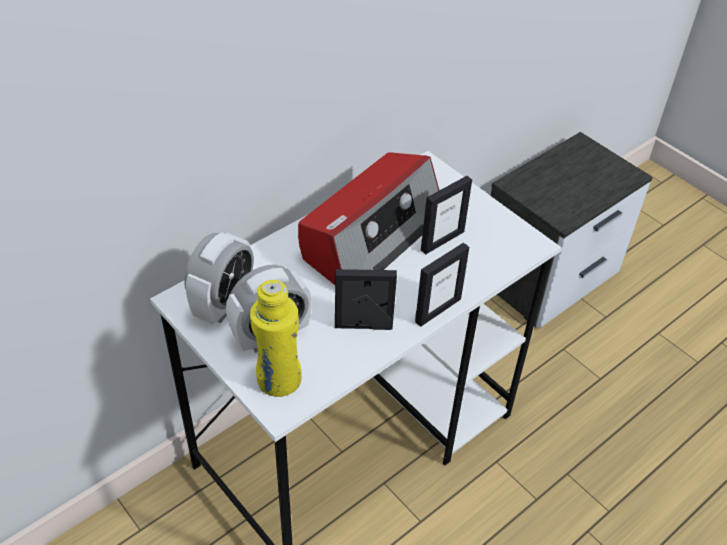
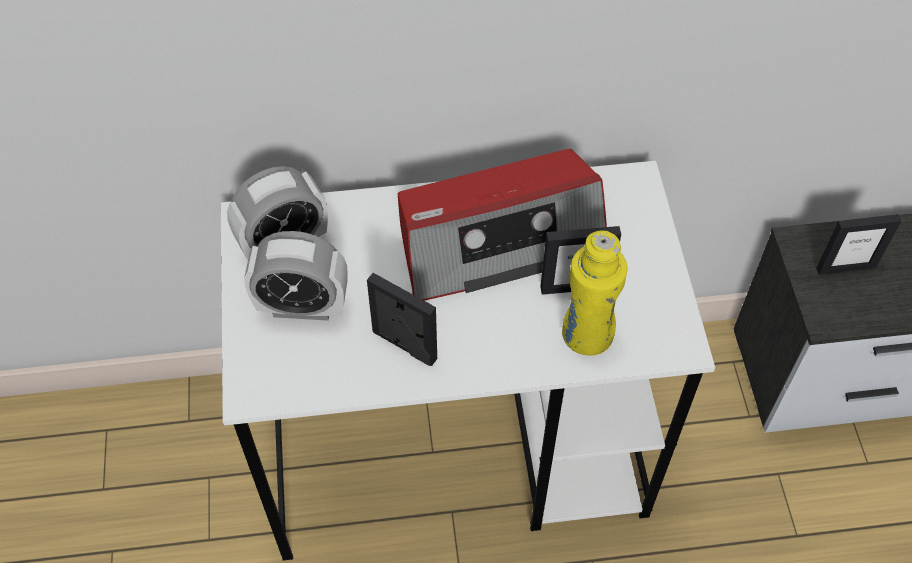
camera: 35 degrees right, 10 degrees up
(279, 380) = (273, 360): yellow bottle -> yellow bottle (587, 334)
(437, 310) = (499, 370): picture frame -> picture frame (845, 267)

